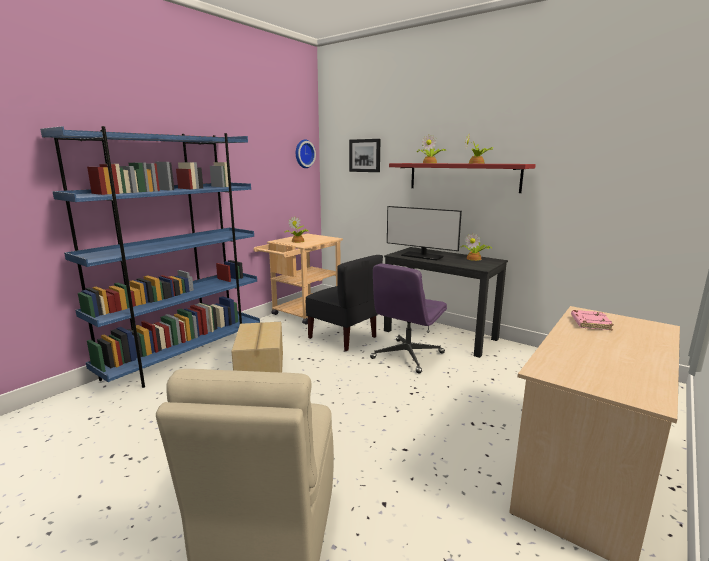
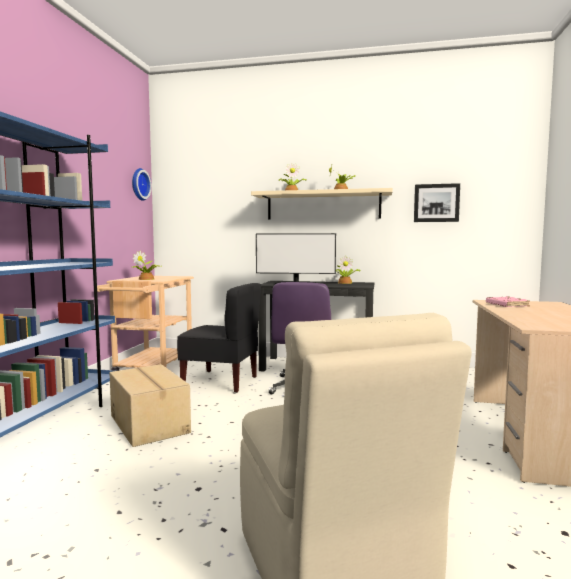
camera: 25 degrees left, 10 degrees down
(365, 155) = (212, 188): picture -> picture (436, 203)
(463, 177) = (323, 206): red shelf -> beige shelf

